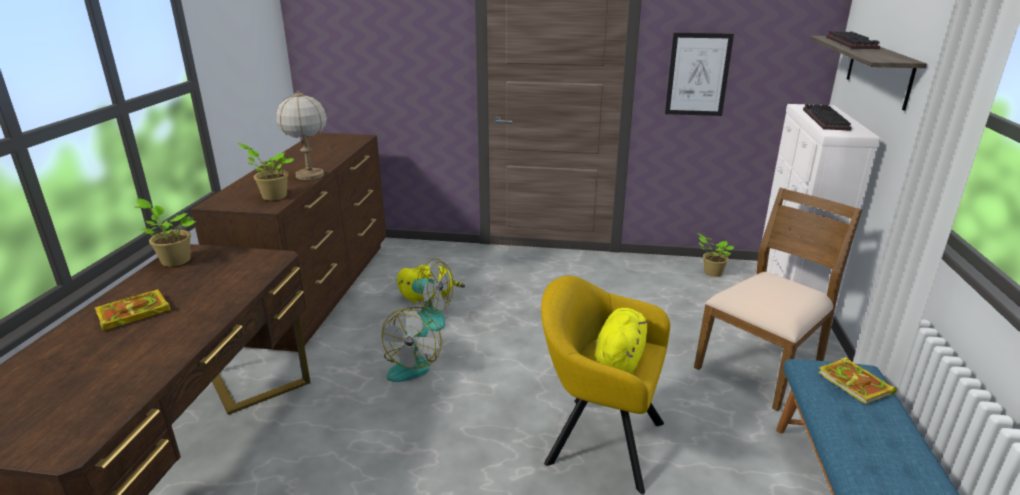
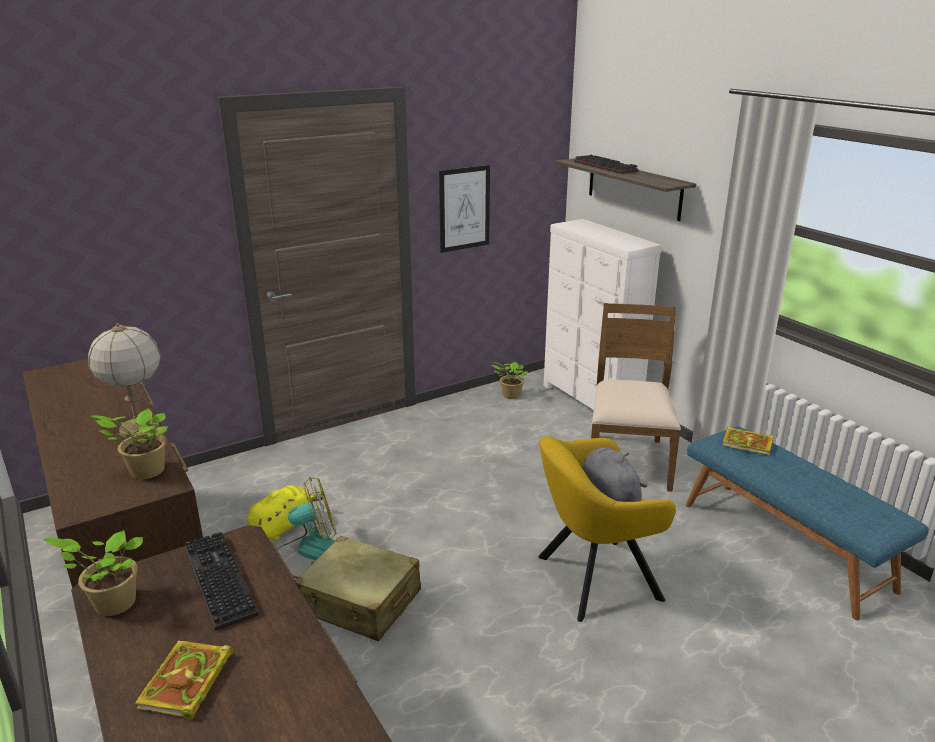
camera: 40 degrees left, 0 degrees up
(413, 364) = (360, 602): fan -> beige suitcase
(620, 359) = (608, 495): yellow plush toy -> grey plush toy
(823, 119) = (601, 235): keyboard -> keyboard (216, 580)

